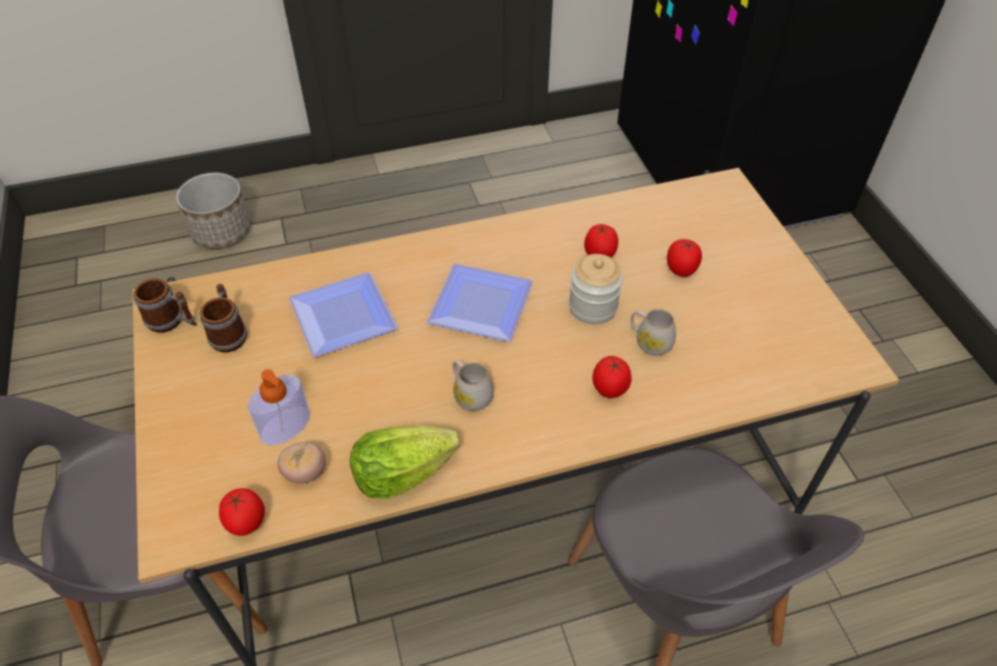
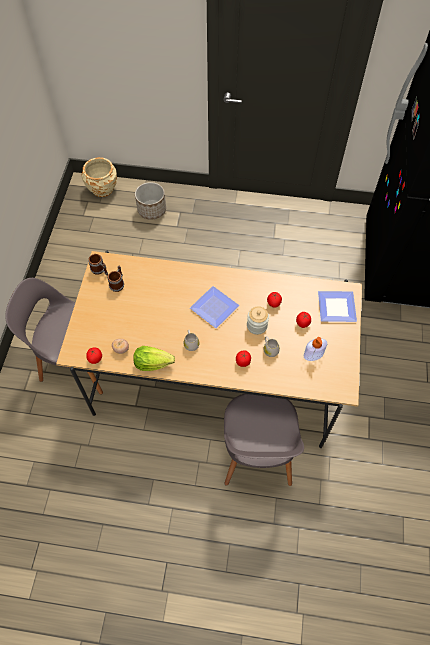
camera: 25 degrees right, 10 degrees up
(100, 226) = (102, 188): none -> beige planter
(285, 426) = (122, 329): soap dispenser -> soap dispenser (313, 354)
(345, 314) = (162, 291): plate -> plate (337, 306)

